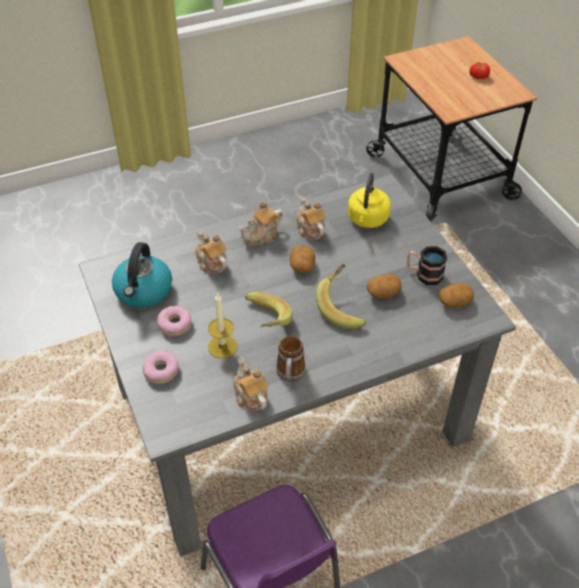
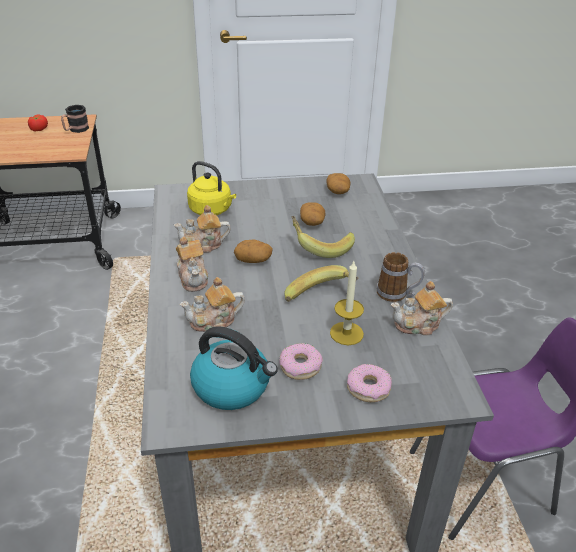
camera: 75 degrees left, 10 degrees down
(424, 274) = (299, 197): mug -> mug (75, 130)

